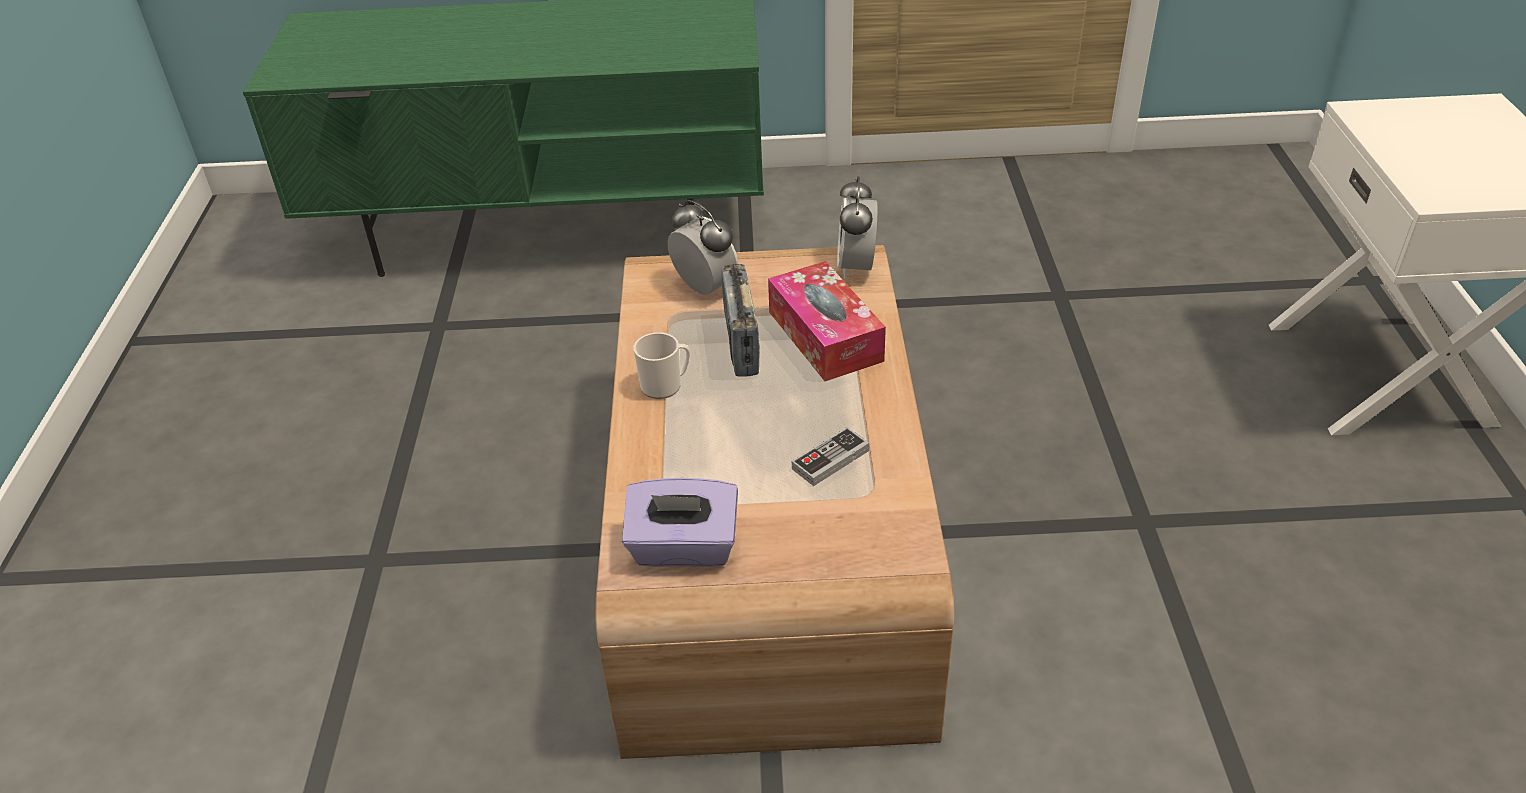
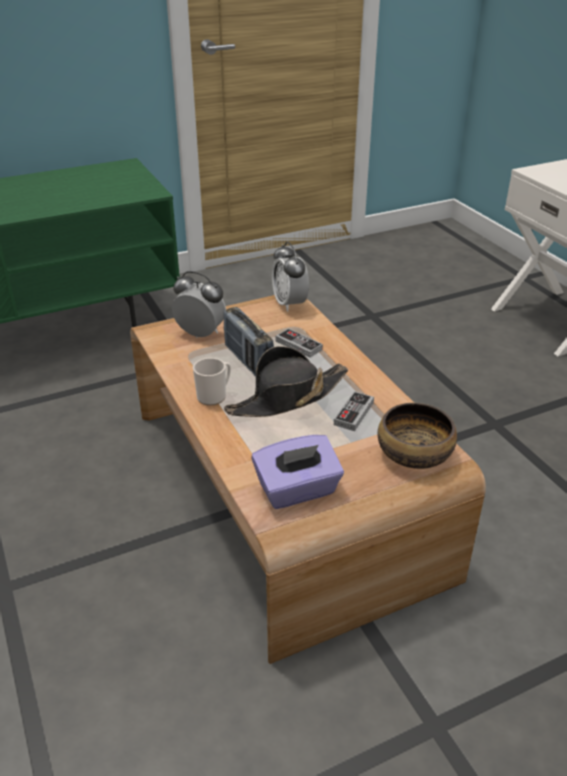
camera: 25 degrees left, 5 degrees down
(757, 413) = (287, 397): none -> black hat
(825, 336) = (298, 345): tissue box -> game controller
(870, 542) = (413, 454): none -> bowl

